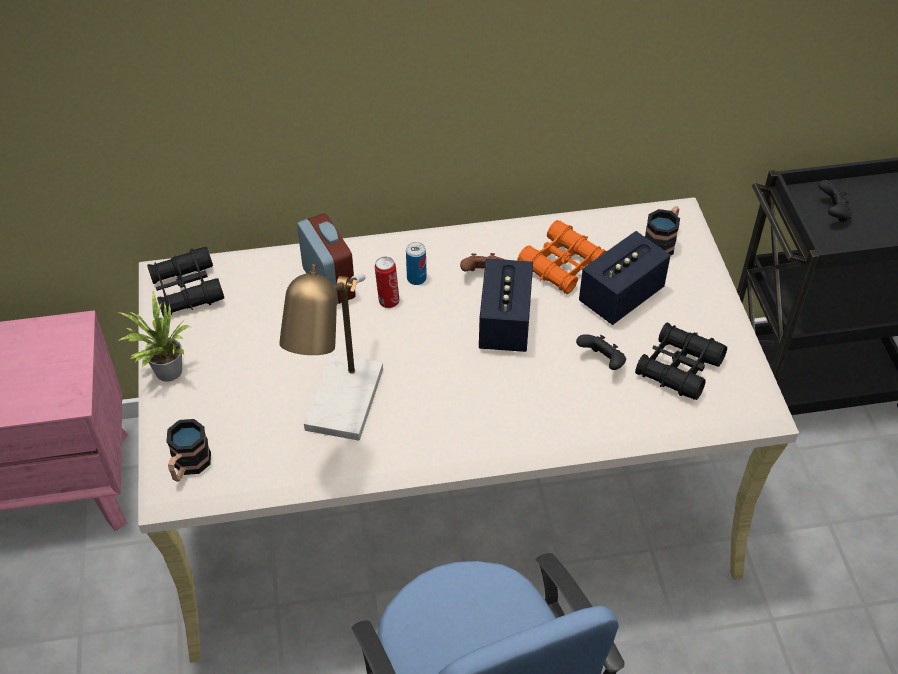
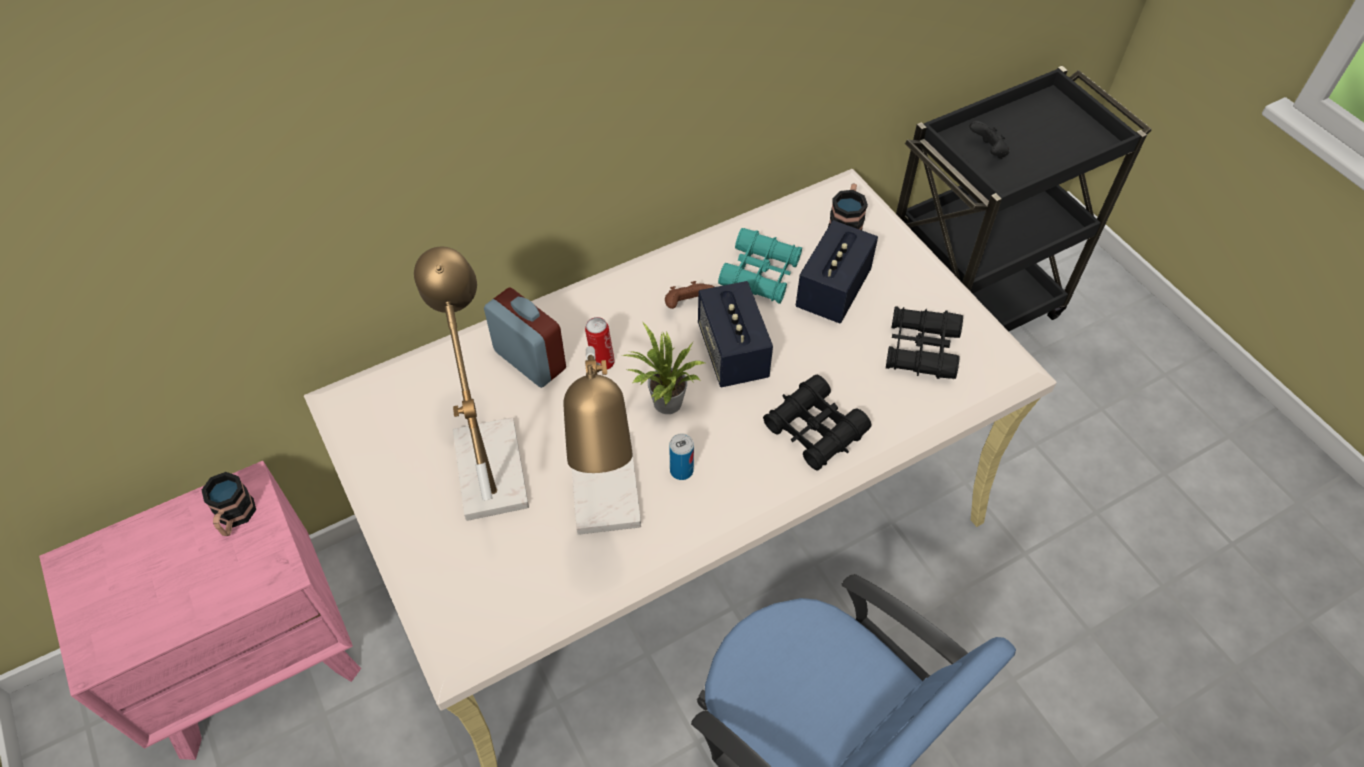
camera: 20 degrees left, 5 degrees up
(165, 372) = (392, 515): potted plant -> potted plant (664, 404)
(186, 290) = (375, 412): black binoculars -> black binoculars (814, 430)
(188, 466) = (467, 617): mug -> mug (235, 518)
(258, 349) = (486, 458): none -> table lamp
(416, 278) = (620, 329): can -> can (681, 470)
(562, 265) = (760, 274): orange binoculars -> turquoise binoculars
(602, 362) = (846, 365): black game controller -> none

